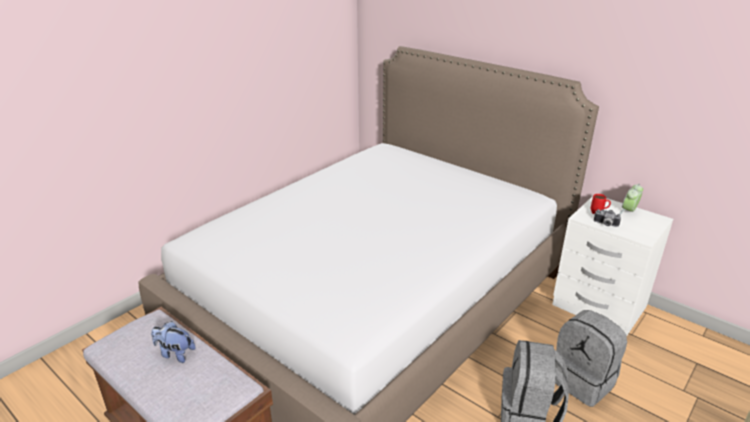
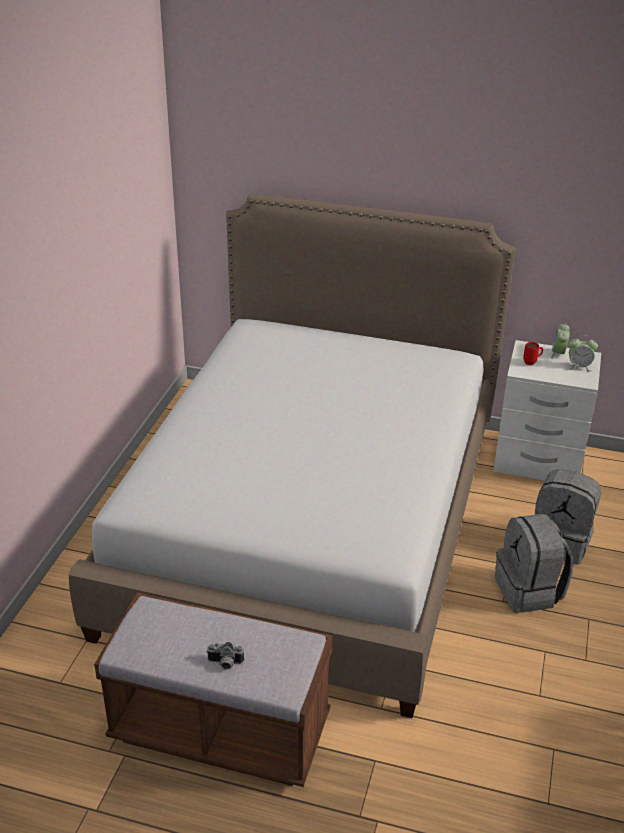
camera: 25 degrees left, 5 degrees up
(175, 353) = (210, 633): plush toy -> none
(605, 224) = (545, 375): camera -> camera (225, 663)
(643, 225) = (579, 367): none -> alarm clock

